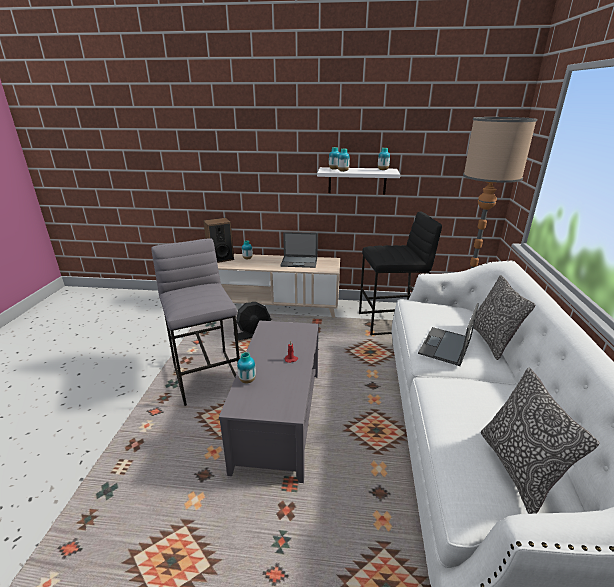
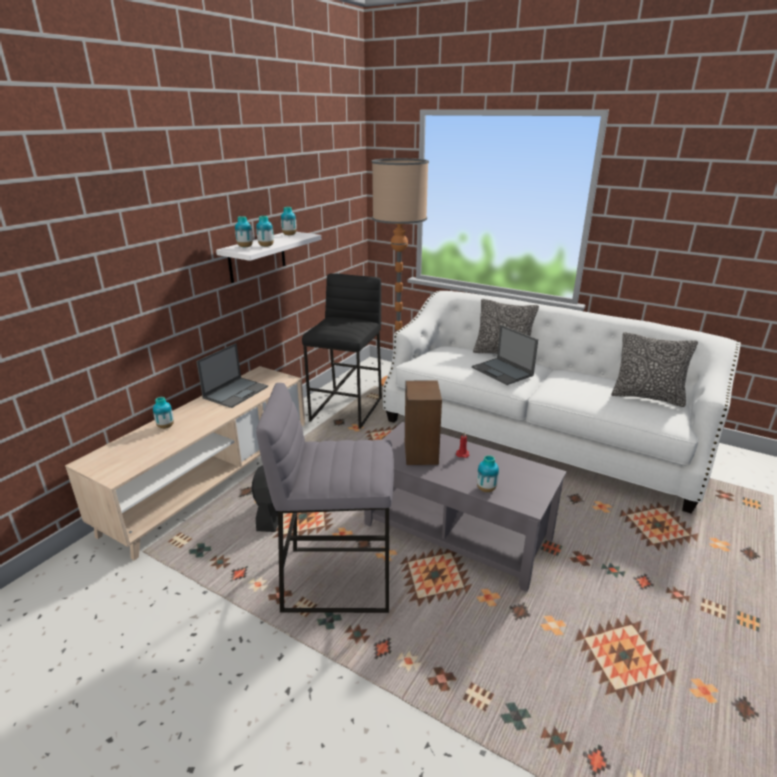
camera: 65 degrees left, 0 degrees up
(220, 258) = (128, 450): speaker -> speaker (420, 453)

